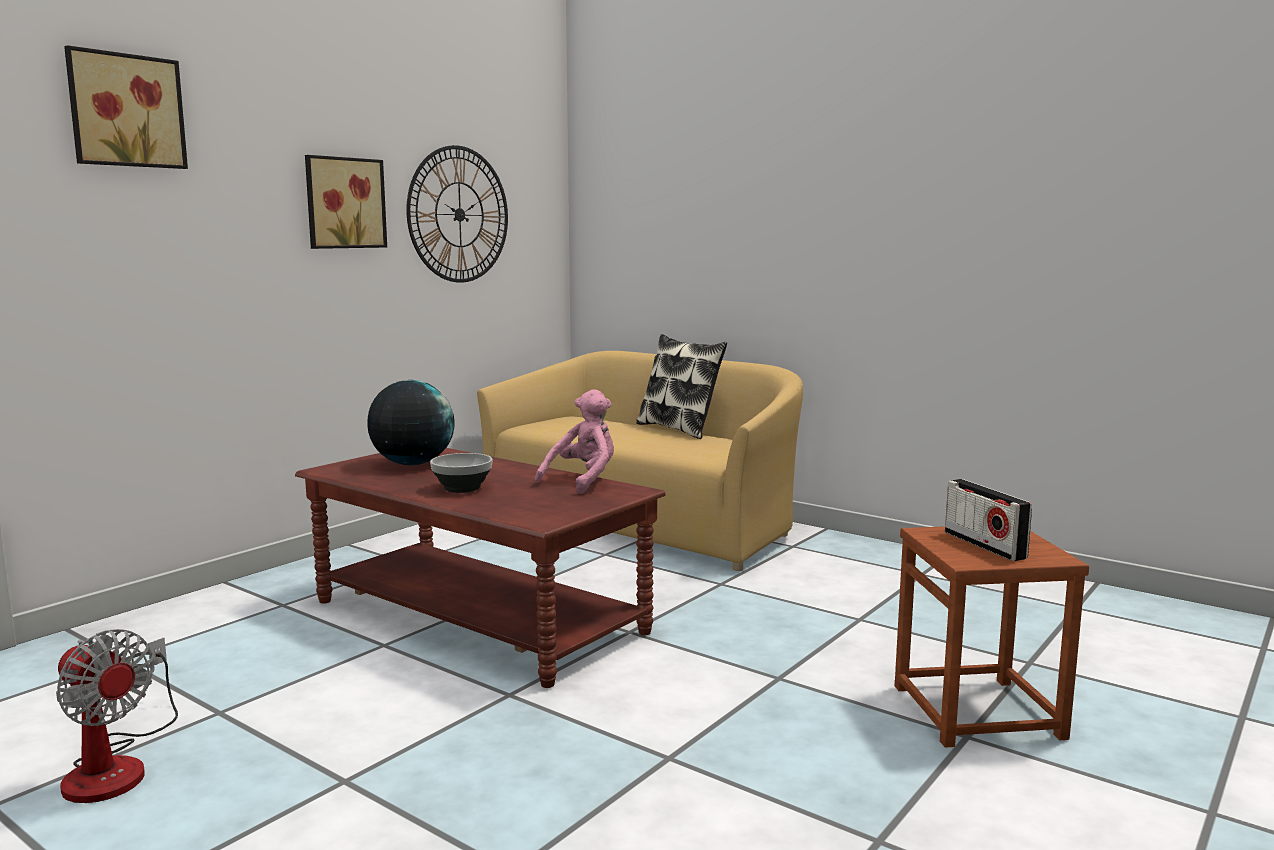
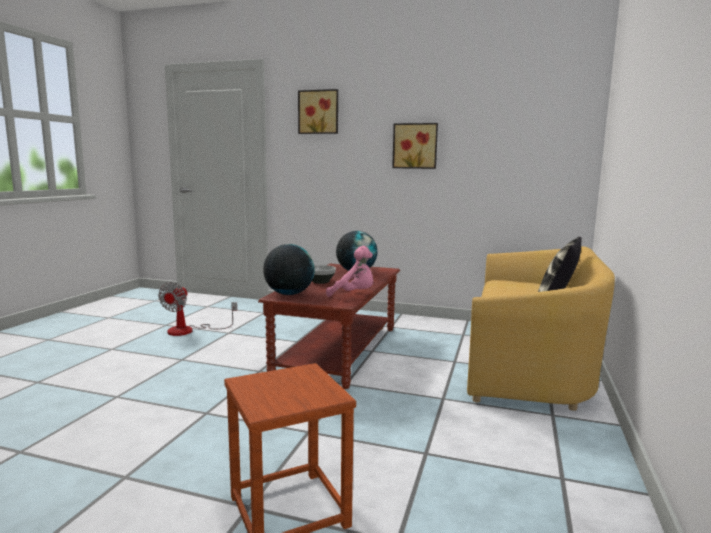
camera: 70 degrees right, 0 degrees up
(459, 214) = (494, 151): wall clock -> none
(533, 512) = (289, 294): none -> globe
(984, 545) = (284, 386): radio -> none

